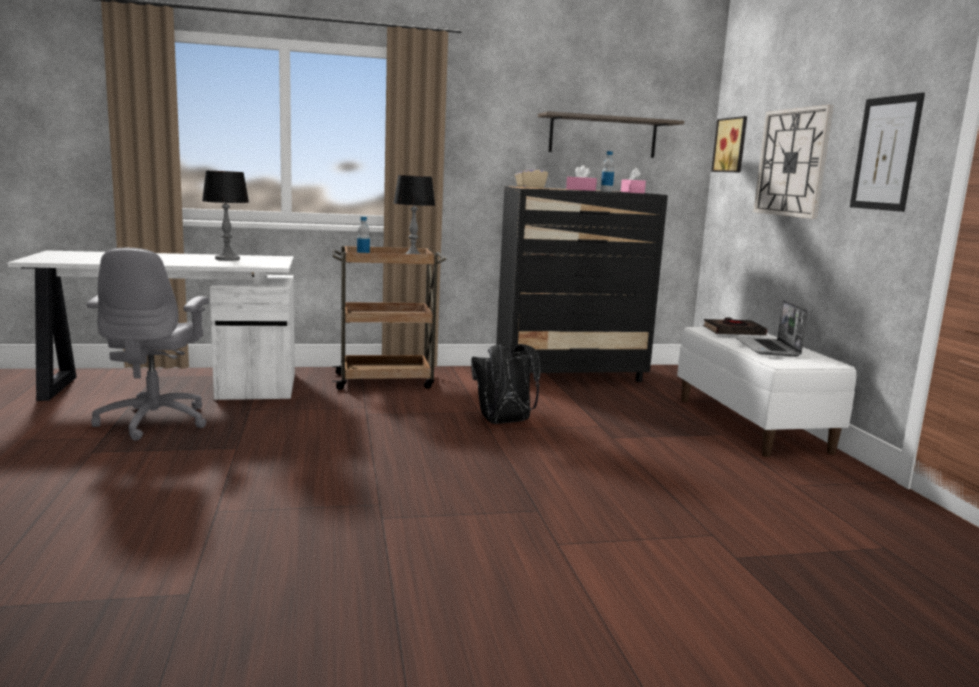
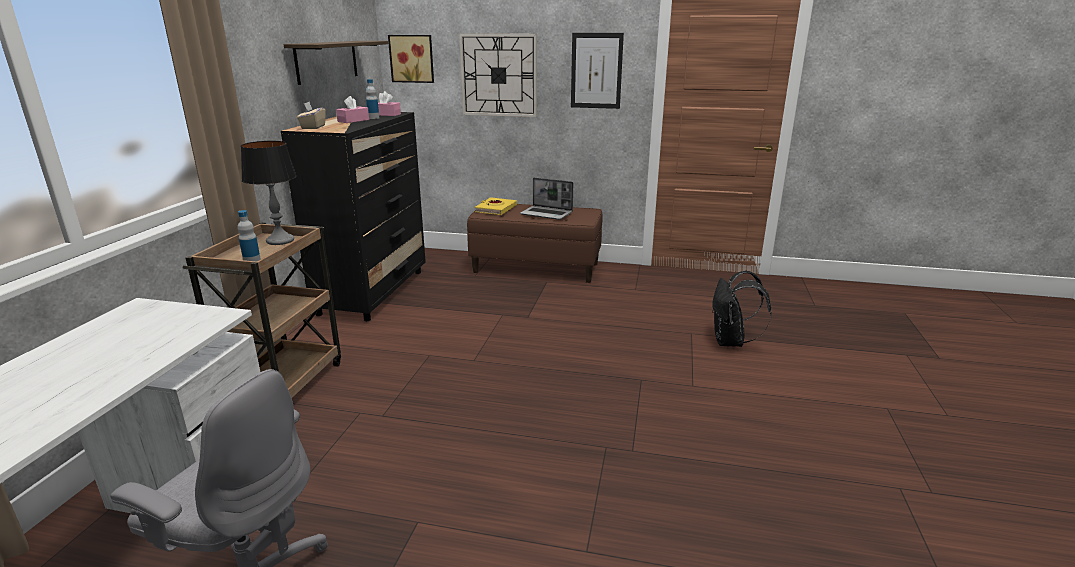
camera: 65 degrees left, 10 degrees up
(227, 259) = (109, 343): table lamp -> none
(504, 422) = (465, 350): black backpack -> black backpack (731, 342)
(733, 331) = (495, 209): black book -> yellow book
(752, 424) = (536, 268): white bench -> brown bench

